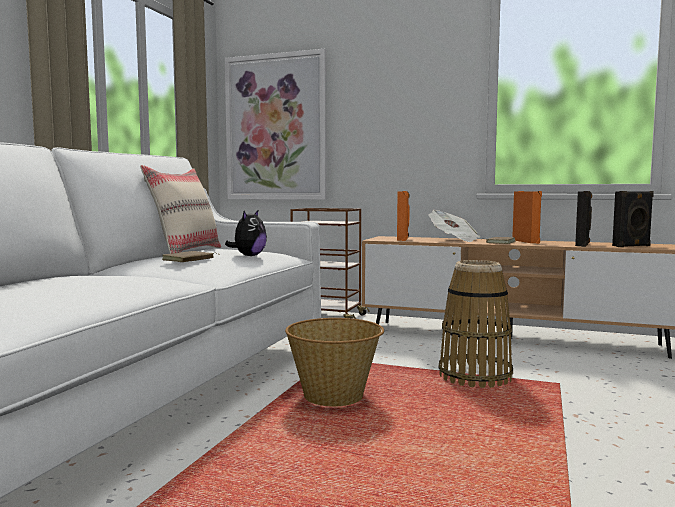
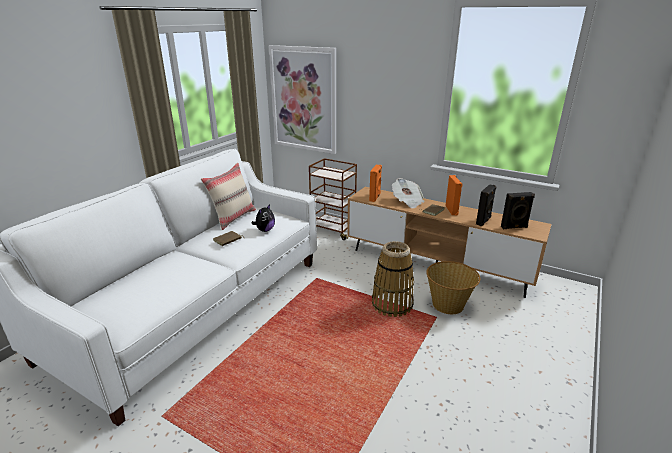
camera: 10 degrees right, 20 degrees up
(334, 396) = (306, 315): basket -> basket (448, 304)

